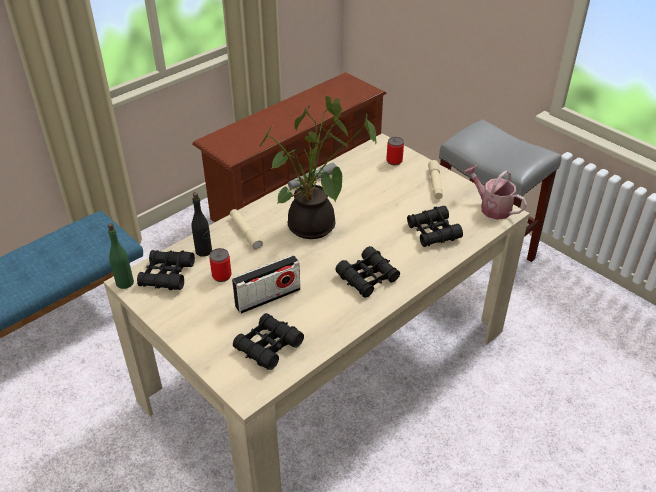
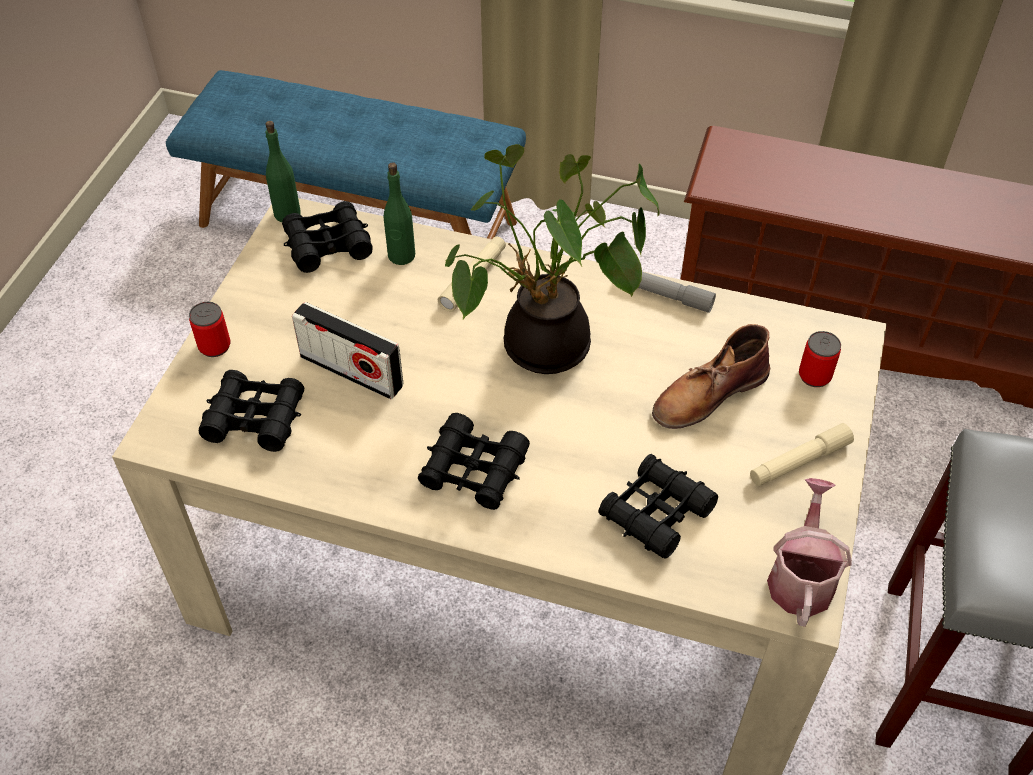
camera: 60 degrees right, 10 degrees up
(204, 251) = (401, 256): black bottle -> green bottle
(221, 276) = (363, 300): can -> can (214, 346)
(380, 192) = (708, 394): none -> brown boot

